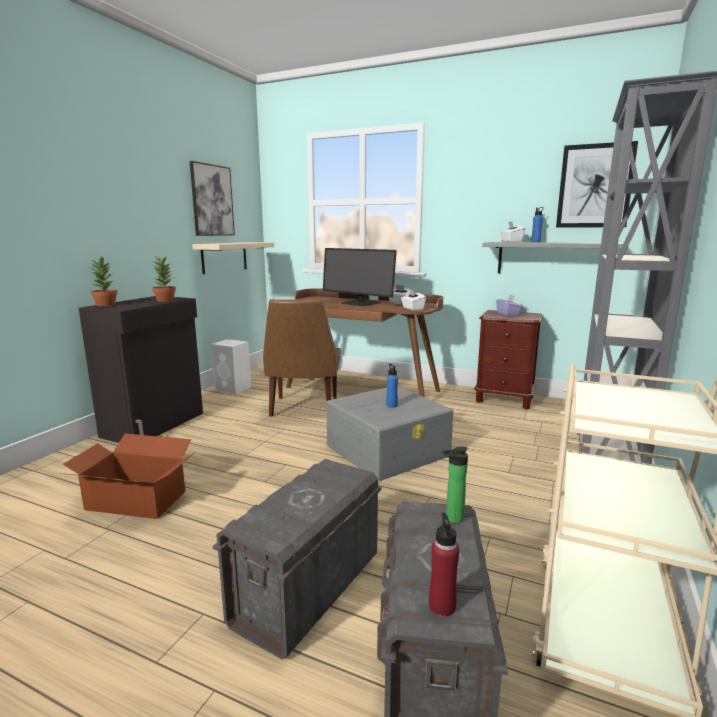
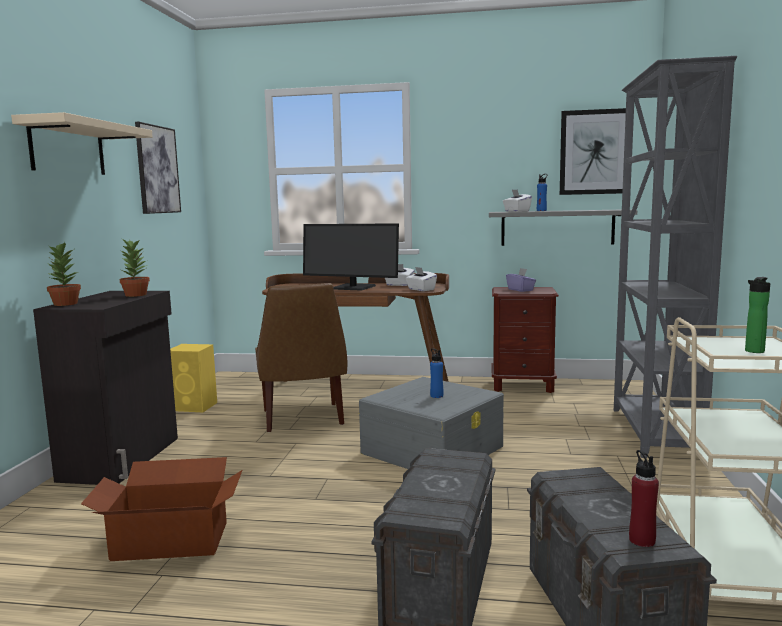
camera: 15 degrees left, 5 degrees down
(224, 257) = (171, 240): beige shelf -> beige shelf (68, 148)
(233, 388) = (195, 406): white speaker -> yellow speaker
(452, 519) = (594, 479): bottle -> bottle (753, 351)

